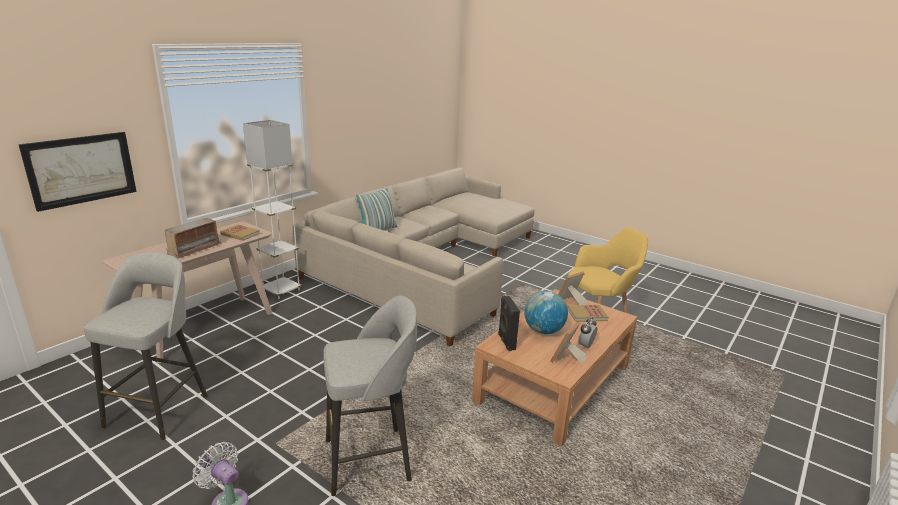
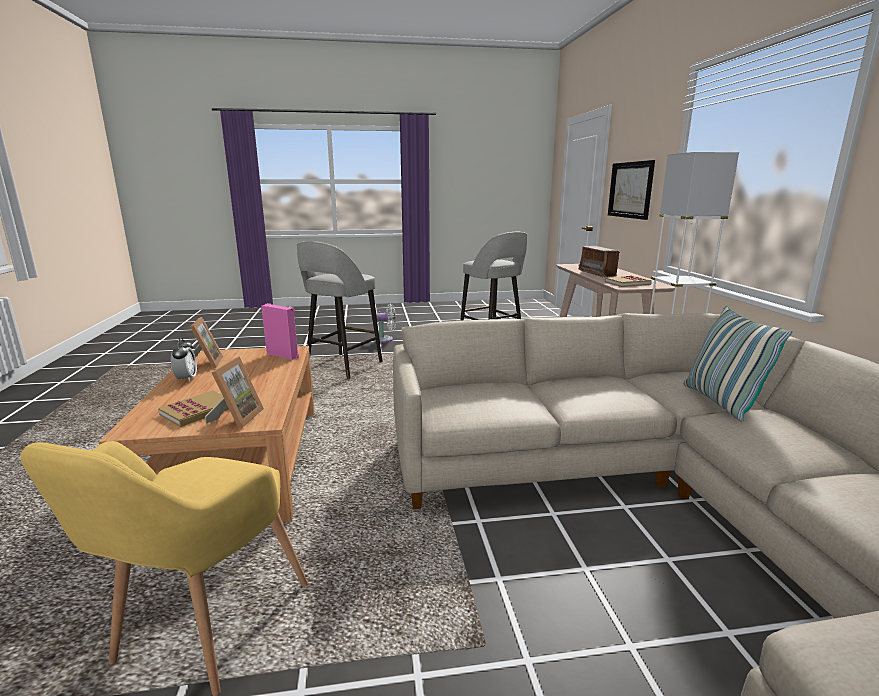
camera: 135 degrees right, 5 degrees down
(506, 342) = (283, 355): black speaker -> pink speaker
(543, 331) = (251, 374): globe -> none

